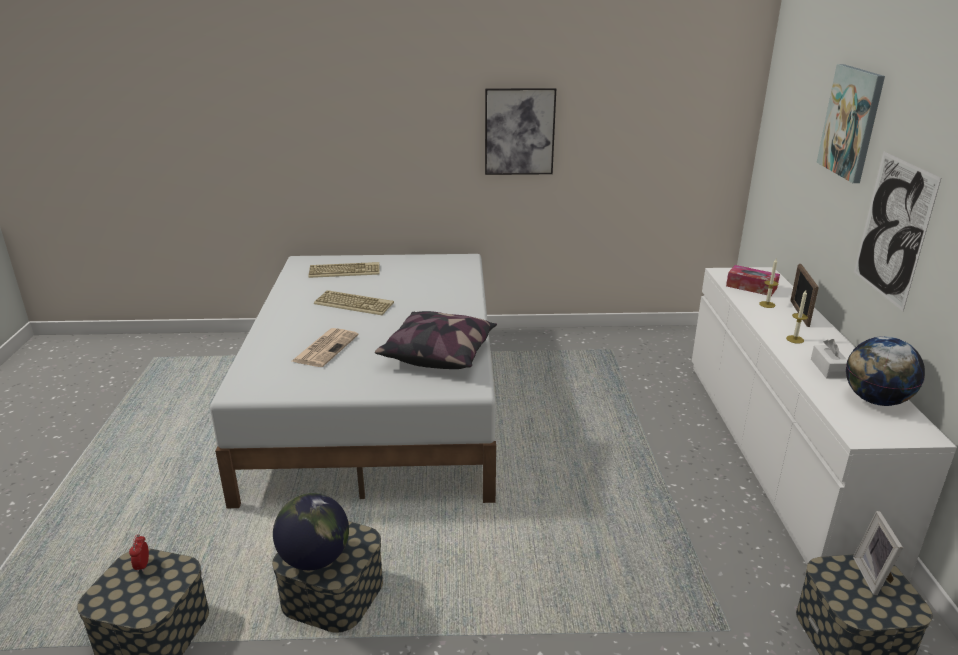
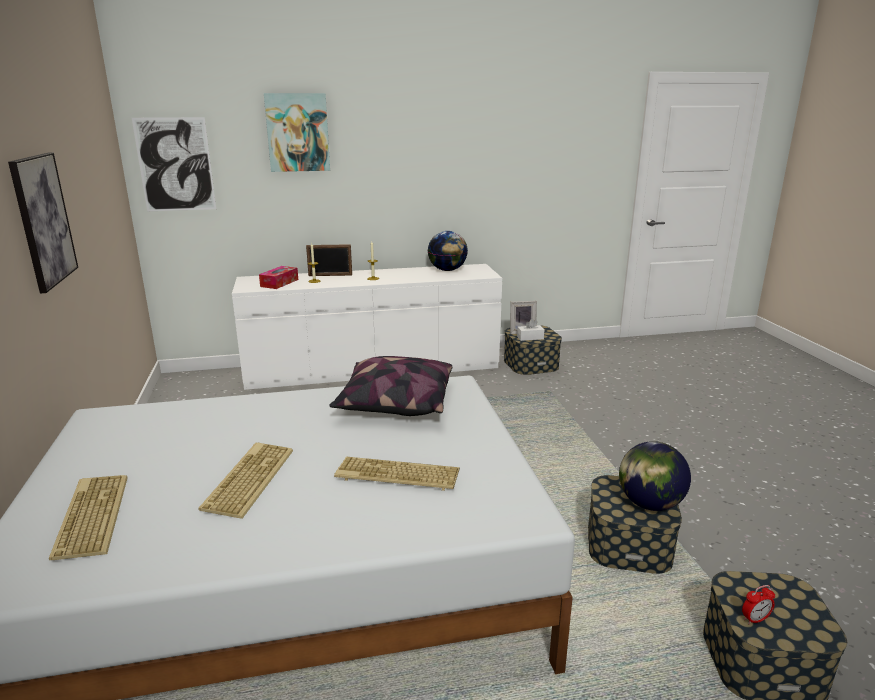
camera: 100 degrees left, 5 degrees down
(325, 348) = (396, 475): newspaper -> keyboard
(828, 368) = (412, 275): white tissue box -> white tissue box (530, 337)
(893, 229) = (381, 184): picture -> picture (175, 165)

